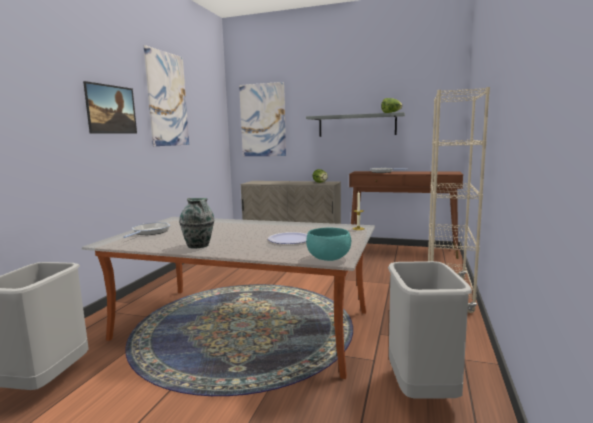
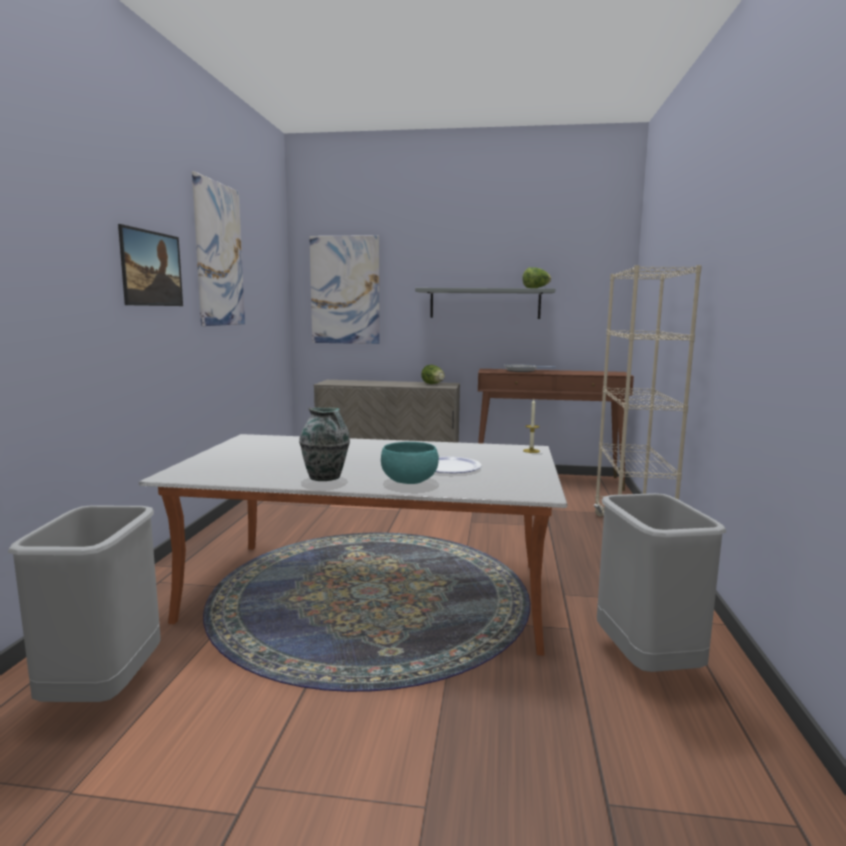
camera: 10 degrees left, 0 degrees up
(149, 232) = (229, 458): frying pan -> none
(329, 258) = (525, 491): turquoise bowl -> turquoise bowl (409, 481)

